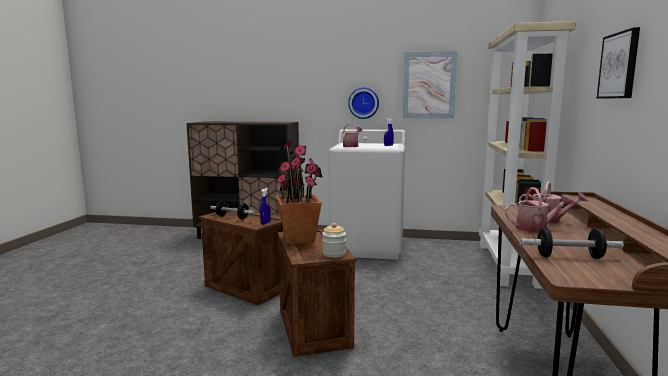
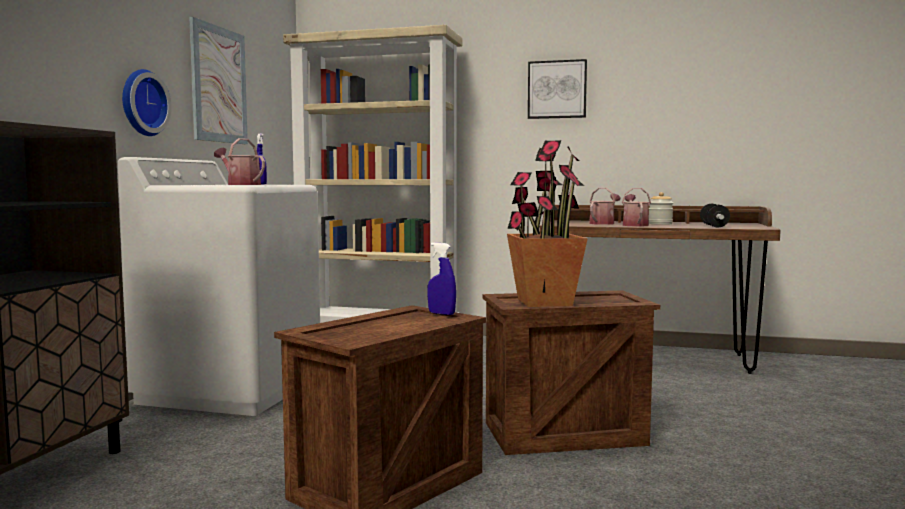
camera: 85 degrees left, 5 degrees down
(232, 217) = (383, 329): dumbbell -> none
(334, 254) = (610, 294): jar -> jar (660, 224)

